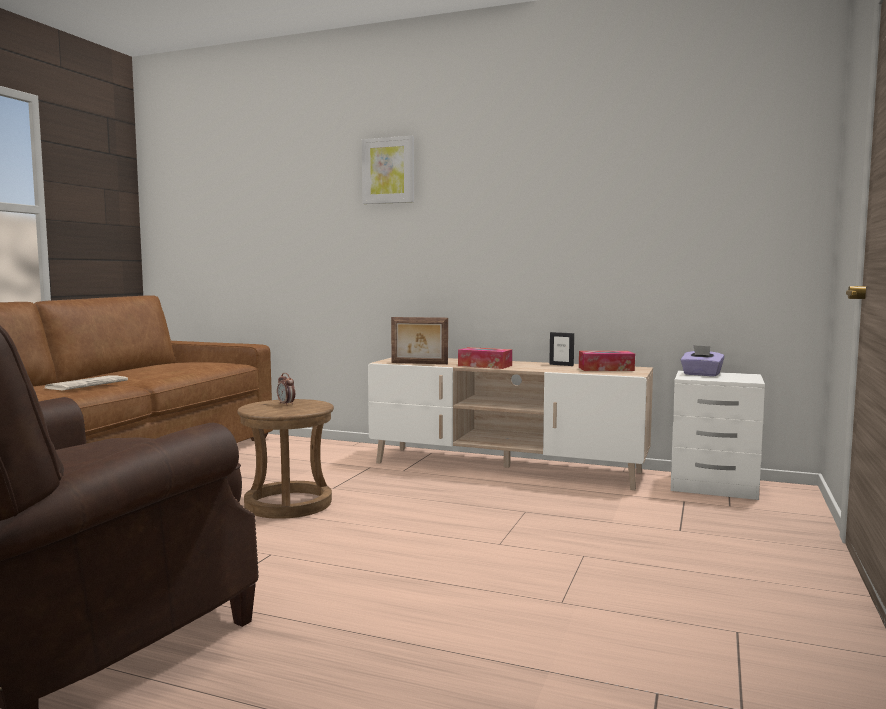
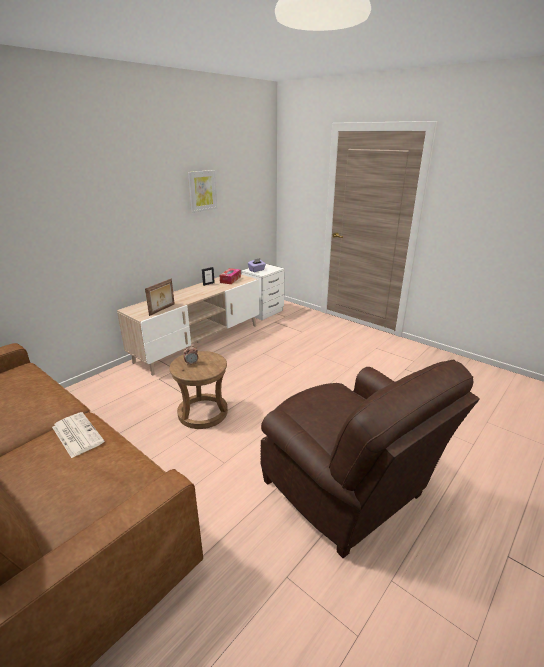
camera: 70 degrees left, 20 degrees up
(388, 170) = (83, 182): picture -> picture (202, 191)
(485, 365) = (191, 297): tissue box -> none

